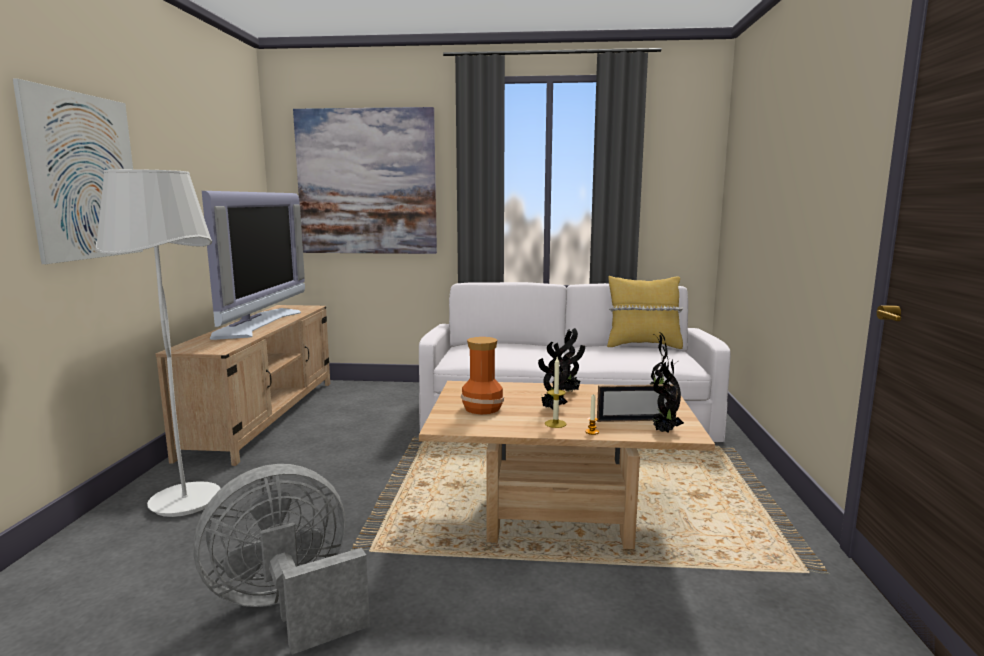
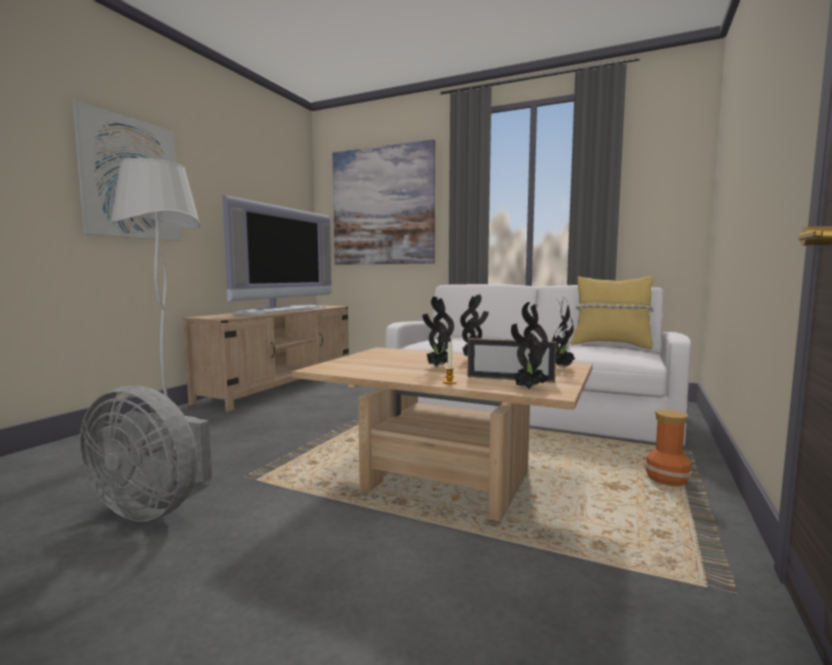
camera: 20 degrees right, 5 degrees down
(288, 607) = (154, 508): grey fan -> grey fan turned 150 degrees counterclockwise
(481, 408) = (373, 362): vase -> vase (666, 479)
(555, 424) = (423, 375): candle -> none

